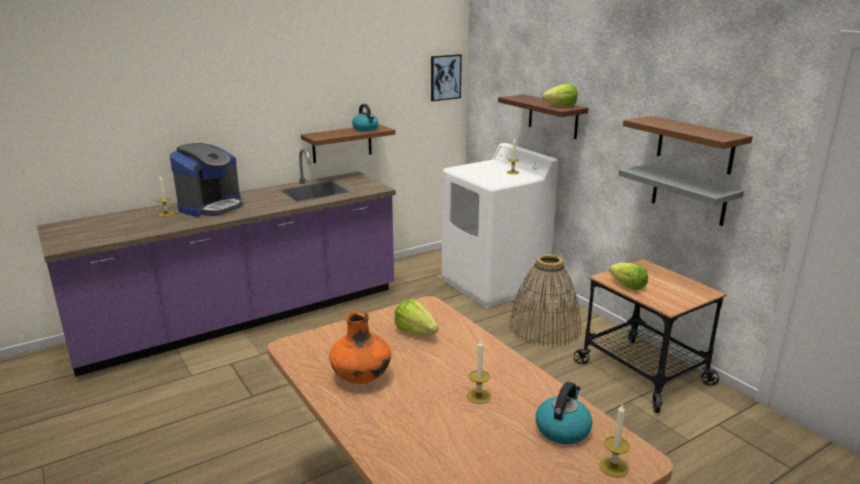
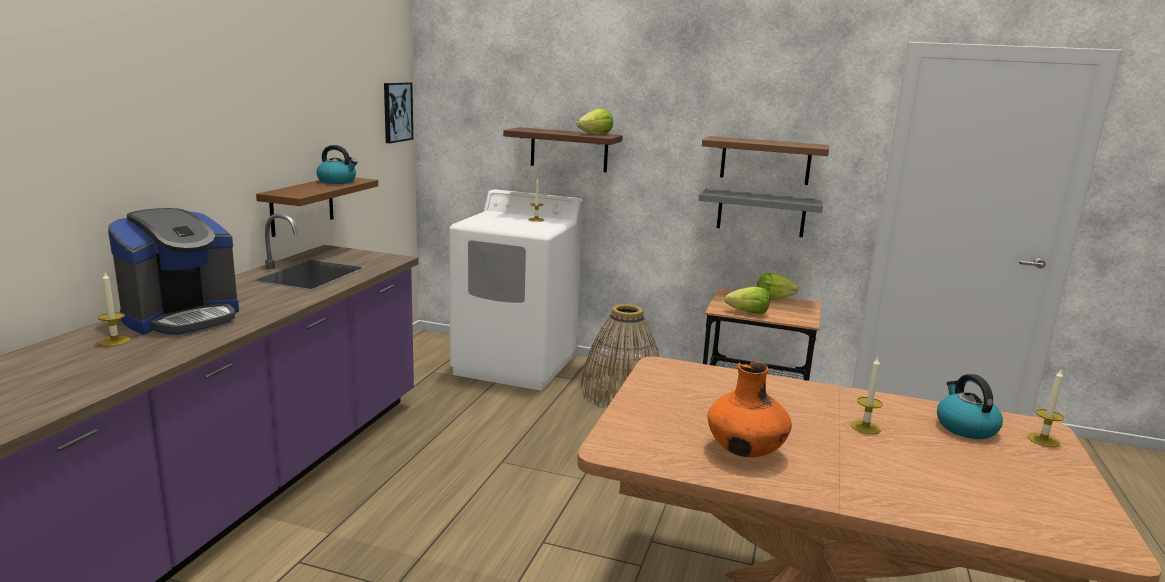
camera: 40 degrees left, 5 degrees down
(211, 207) = (183, 317): coffee machine -> coffee machine turned 45 degrees clockwise
(415, 332) = (703, 393): lettuce -> lettuce (773, 298)

